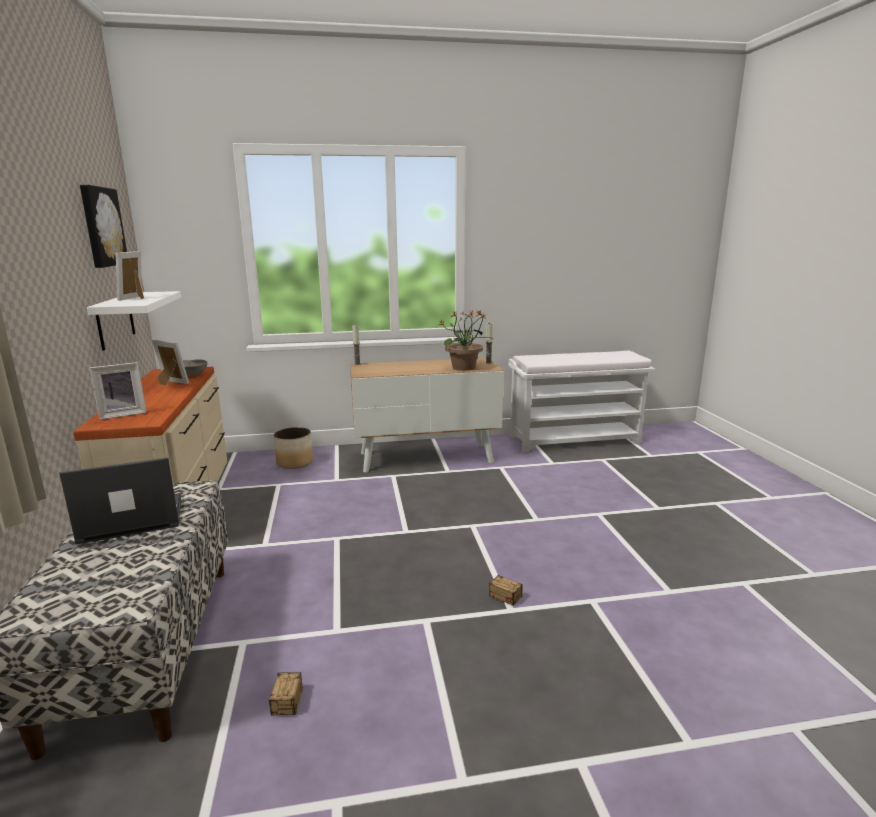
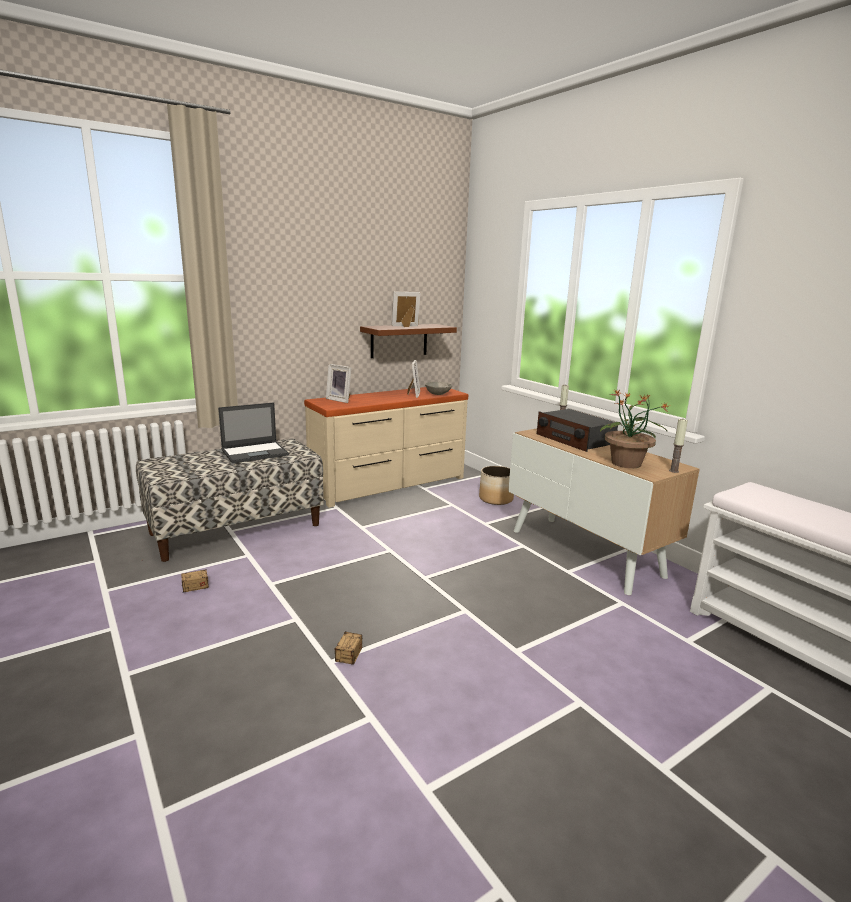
camera: 65 degrees right, 0 degrees up
(101, 227) = (405, 273): picture -> none
(115, 320) = (399, 340): white shelf -> brown shelf
(130, 519) = (255, 452): laptop -> laptop turned 105 degrees clockwise
(396, 367) = (574, 439): none -> radio

